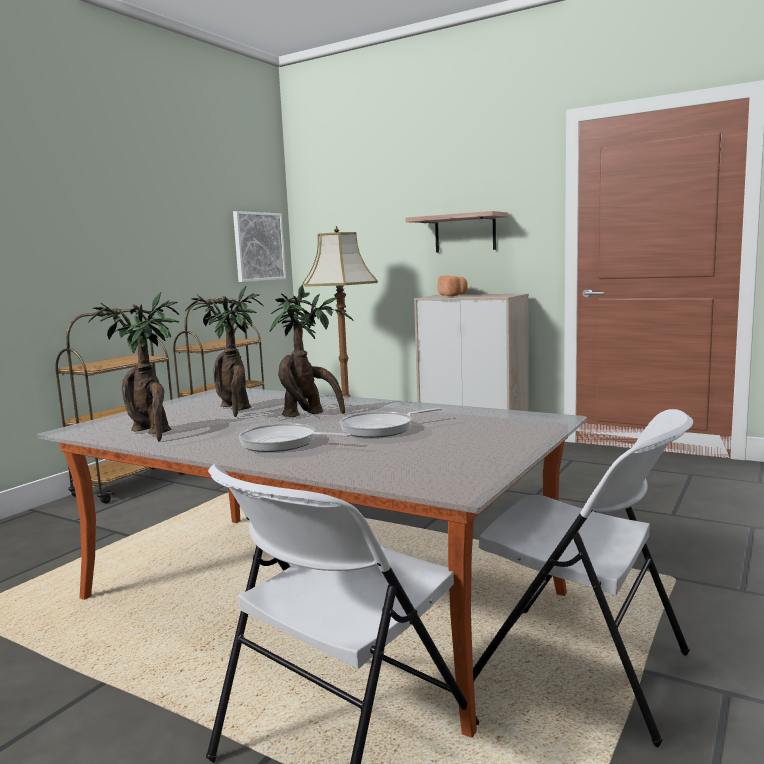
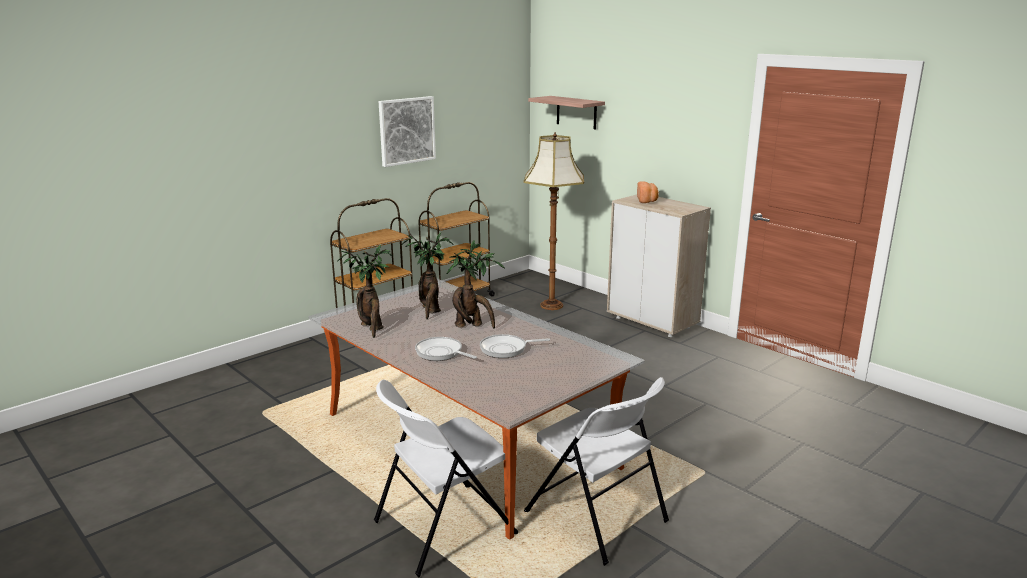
camera: 15 degrees right, 10 degrees up
(258, 246) = (499, 130): picture -> picture (406, 130)
(465, 233) = (667, 144): shelf -> shelf (576, 112)

